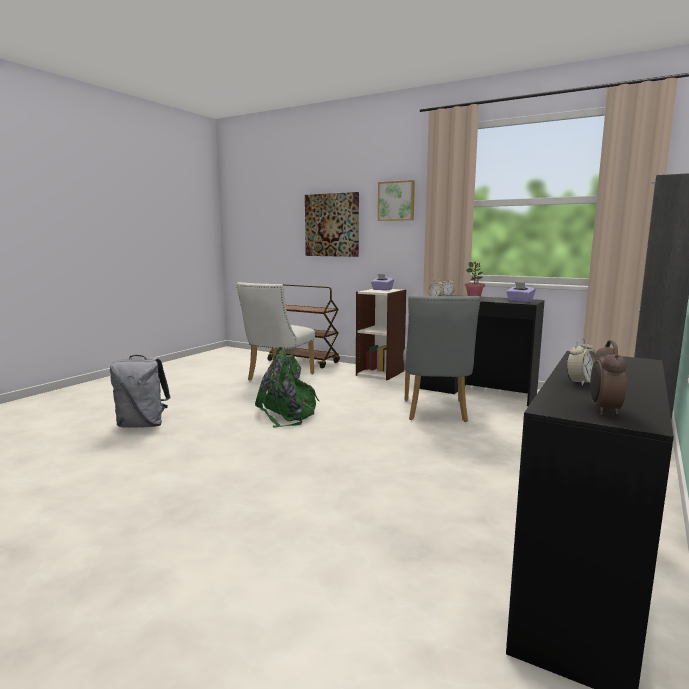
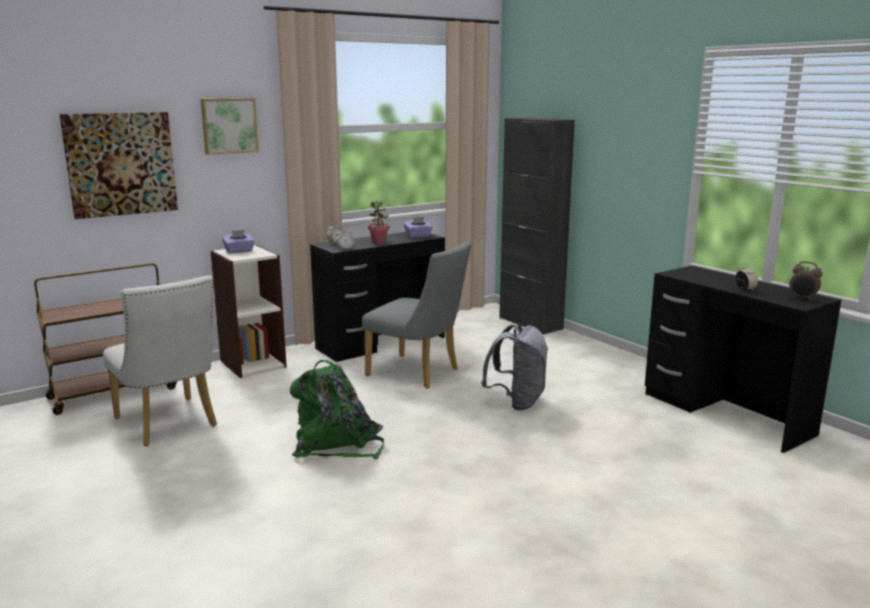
camera: 65 degrees left, 5 degrees up
(143, 425) = (253, 556): grey backpack -> grey backpack (517, 402)

